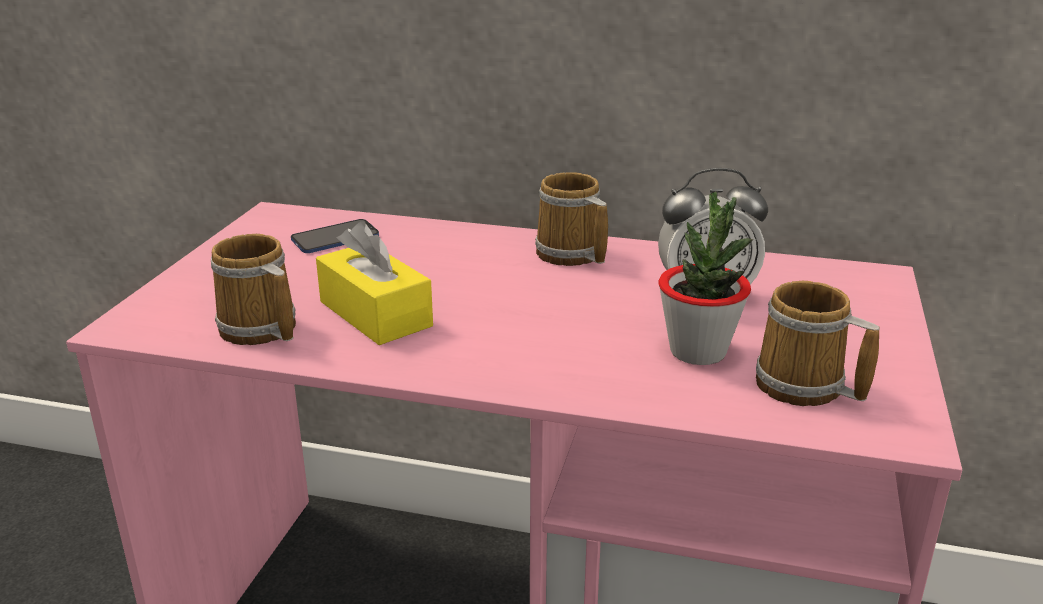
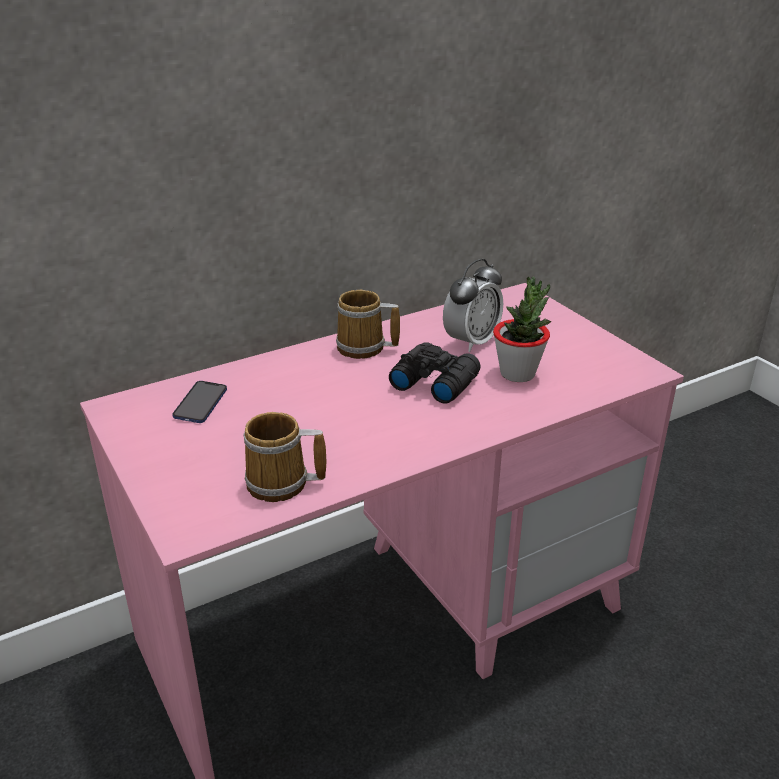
camera: 45 degrees left, 5 degrees up
(375, 314) = (329, 437): yellow tissue box -> none
(579, 315) = (434, 382): none -> black binoculars
(803, 387) = (584, 369): mug -> none

